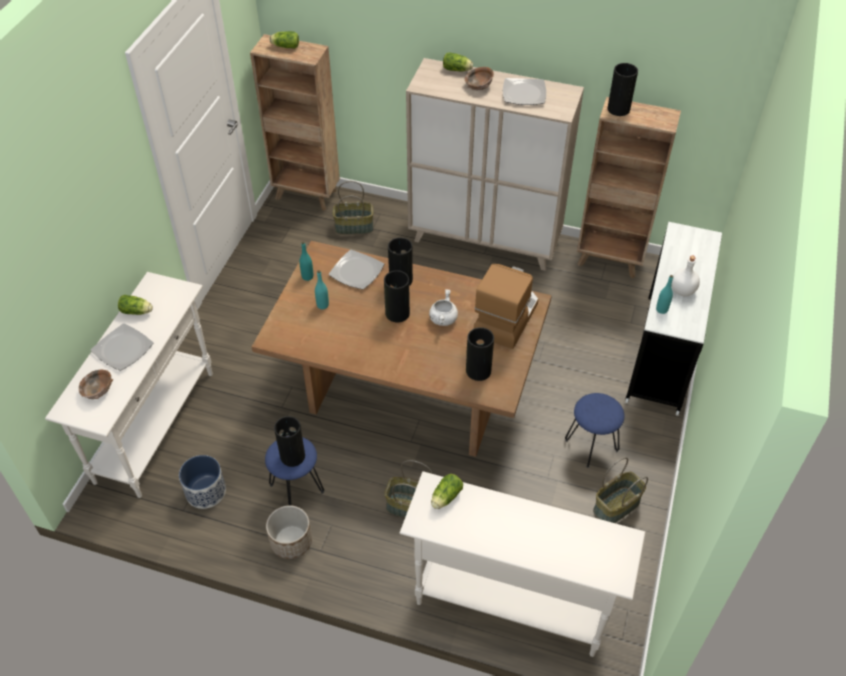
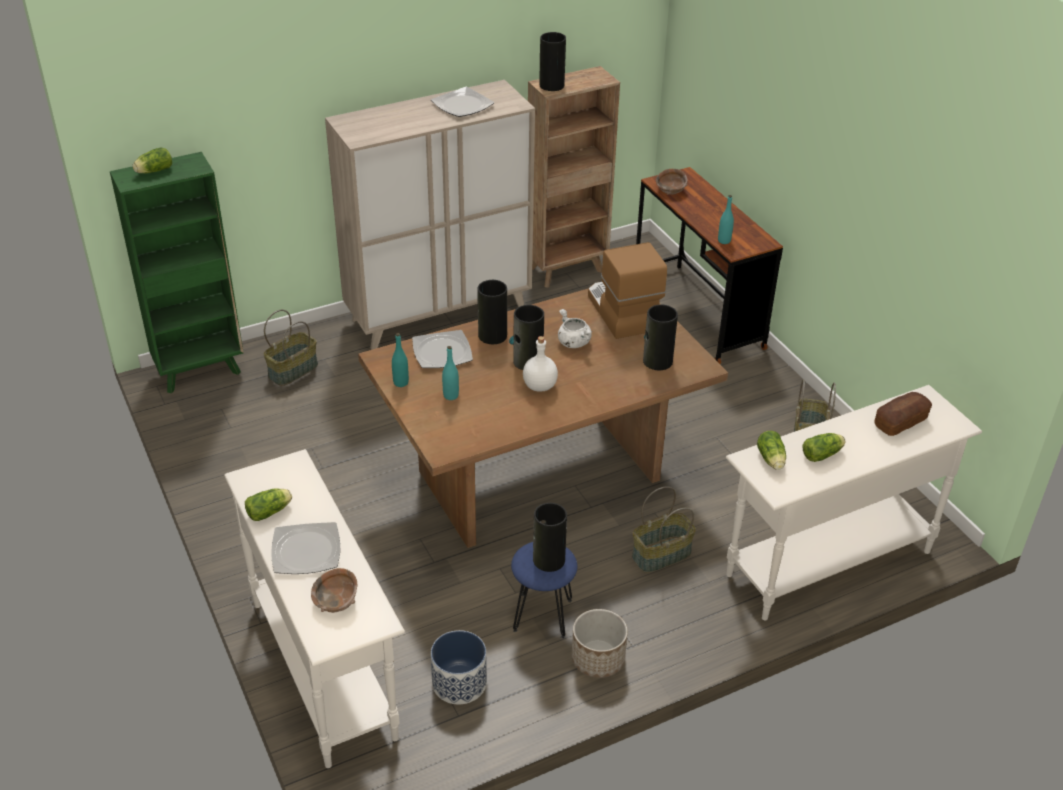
camera: 45 degrees left, 10 degrees down
(307, 195) = (201, 371): brown bookcase -> green bookcase
(457, 70) = (373, 113): lettuce -> lettuce (823, 454)
(479, 86) = (413, 116): brown bowl -> brown bowl (670, 190)
(577, 542) = (900, 422): none -> bread
(591, 446) = (734, 411): blue stool -> none
(662, 353) = (697, 313): white desk -> brown desk
(682, 291) = (719, 220): white bottle -> white bottle (539, 386)

